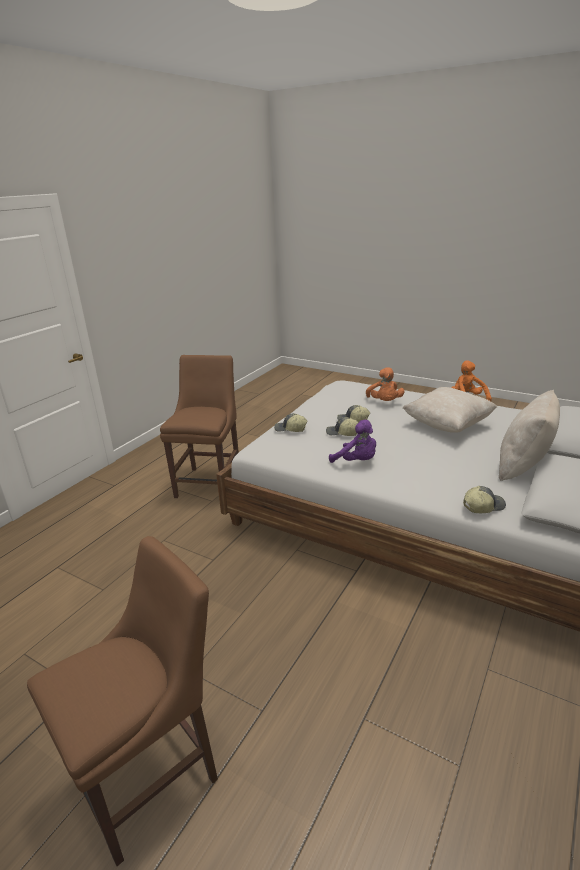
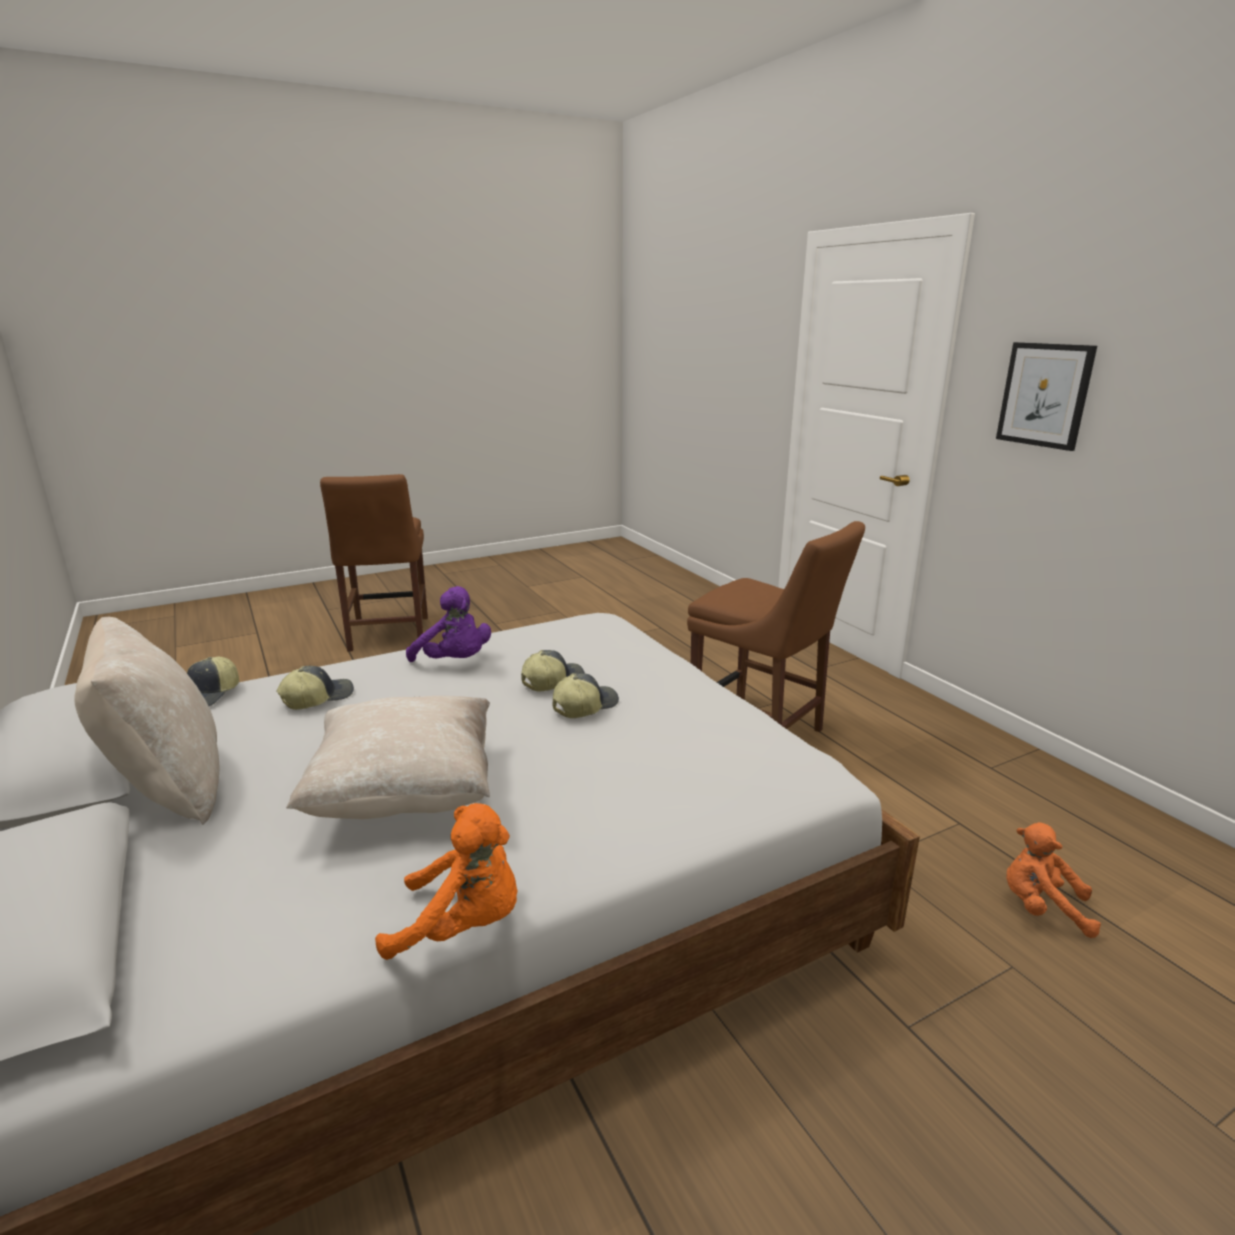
camera: 120 degrees right, 5 degrees down
(125, 281) = (1044, 395): none -> picture
(290, 429) = (625, 648): cap -> cap (317, 698)
(356, 461) = (455, 662): purple plush toy -> purple plush toy turned 120 degrees counterclockwise
(384, 402) = (616, 771): orange plush toy -> orange plush toy (1041, 908)

